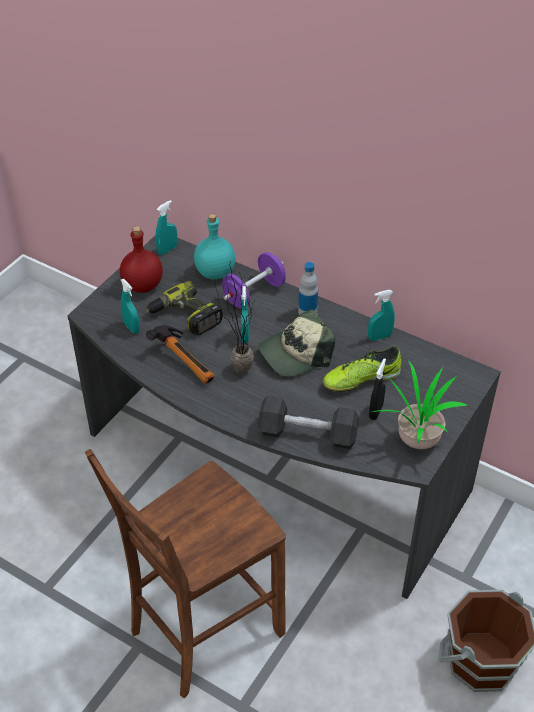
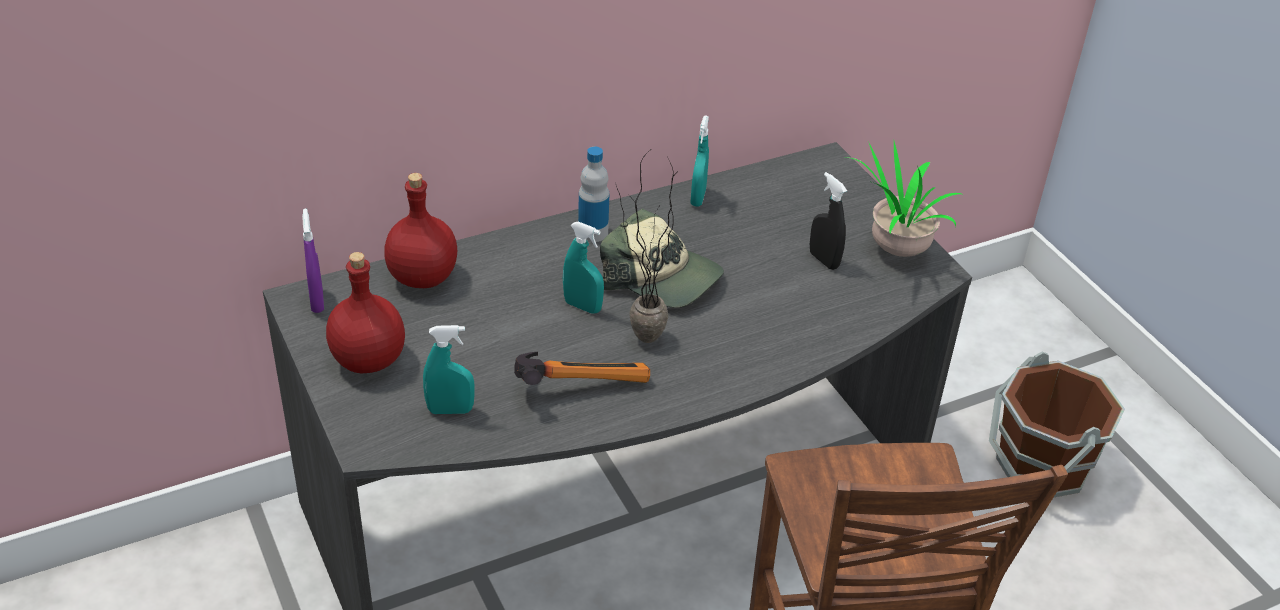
camera: 60 degrees left, 5 degrees down
(167, 249) = (317, 301): turquoise spray bottle -> purple spray bottle
(185, 317) = (485, 346): power drill -> none
(214, 272) = (422, 278): turquoise bottle -> red bottle
(254, 294) = (507, 262): purple dumbbell -> none
(296, 353) = (661, 277): cap -> cap turned 60 degrees counterclockwise
(307, 434) = (816, 332): black dumbbell -> none
(361, 379) = (758, 245): shoe -> none

